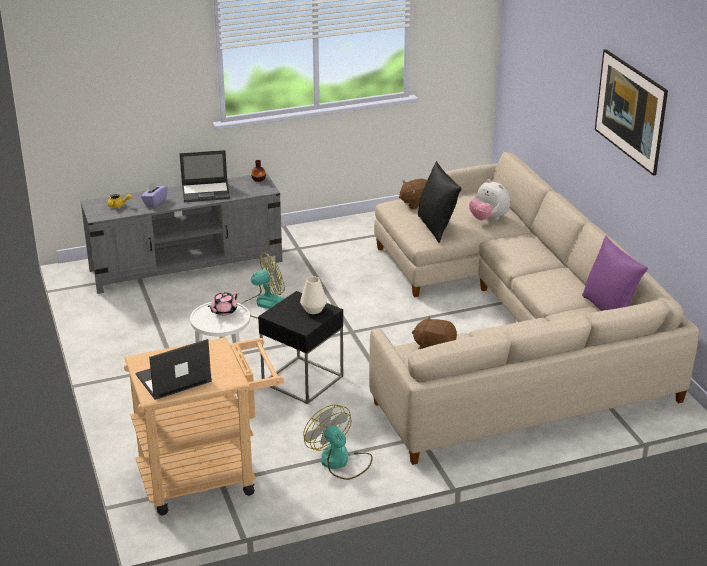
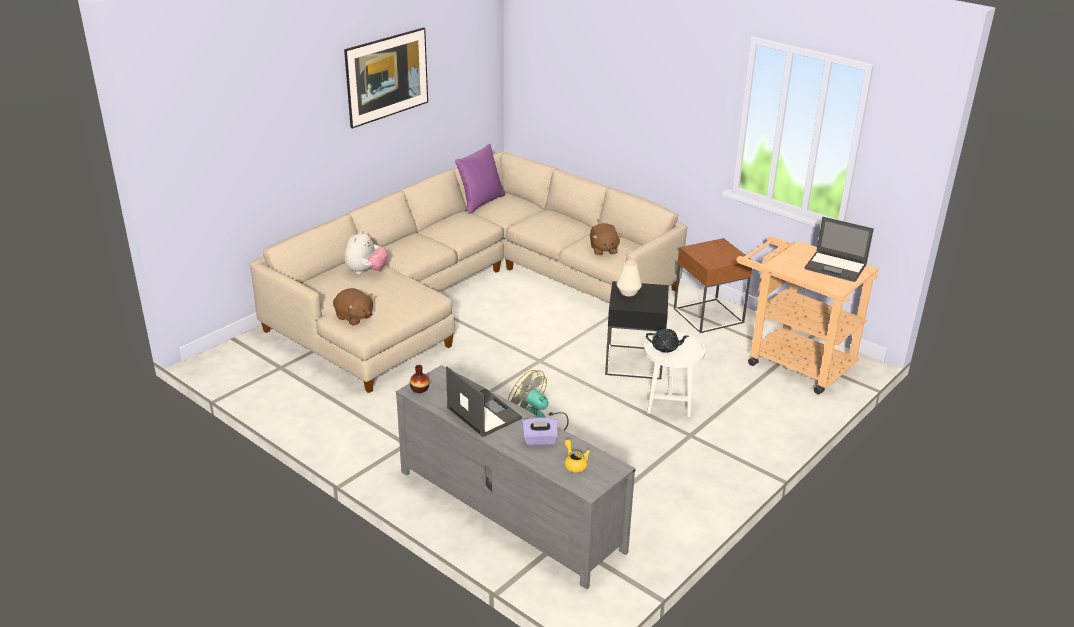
camera: 120 degrees left, 0 degrees up
(223, 311) = (665, 347): pink teapot -> black teapot
(340, 462) = (708, 315): fan -> brown side table
(436, 227) = (400, 295): black pillow -> none

